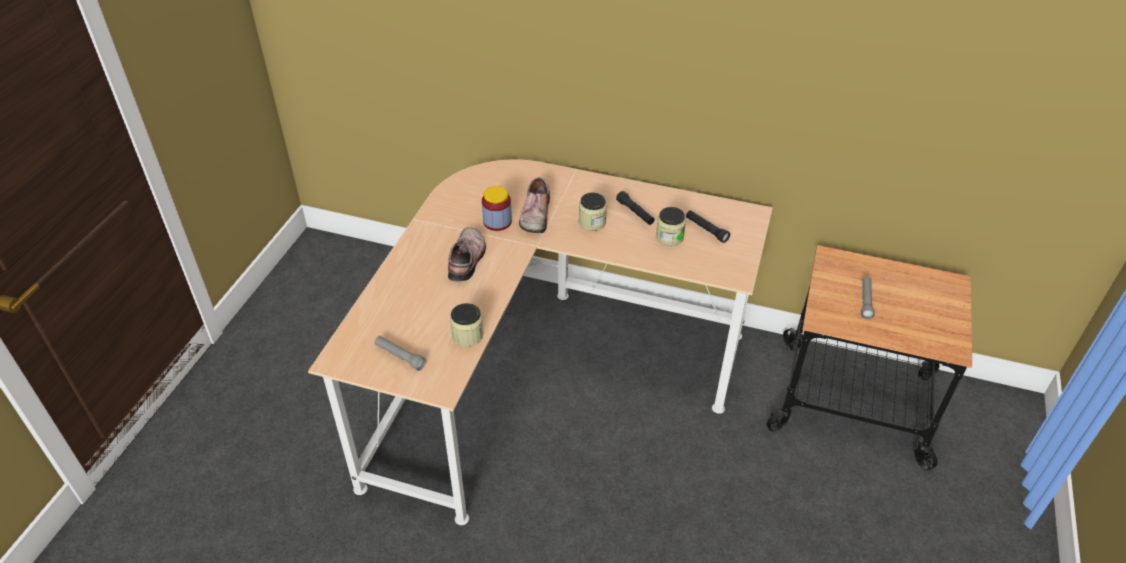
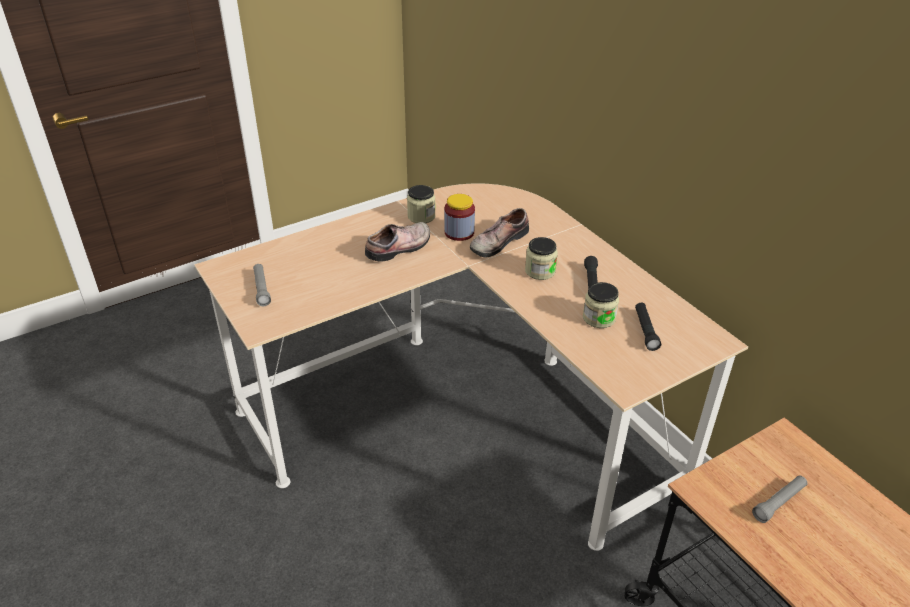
camera: 40 degrees right, 5 degrees down
(467, 336) = (326, 302): jar -> jar (421, 216)

